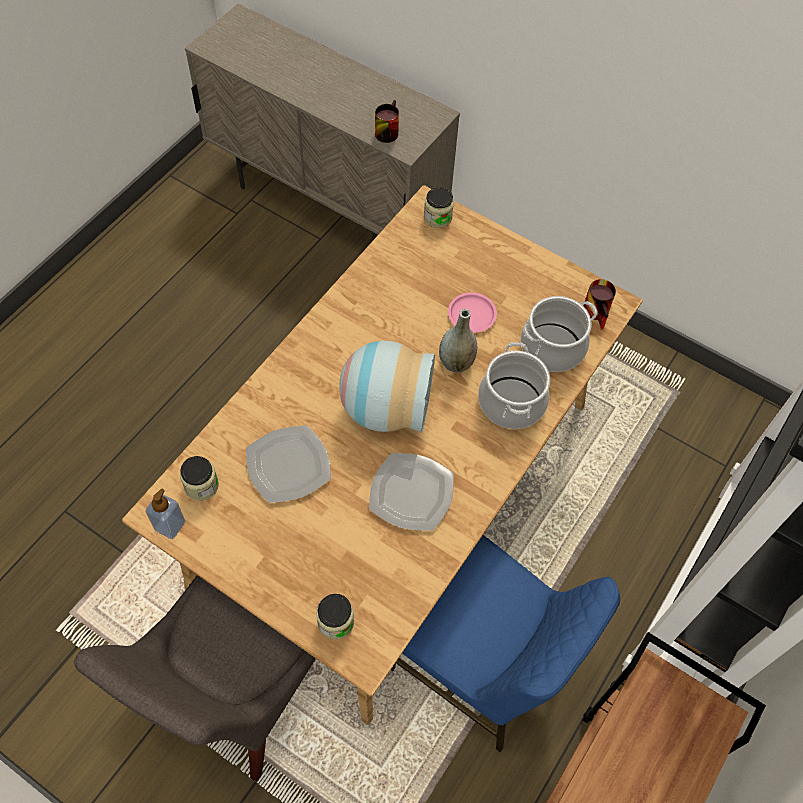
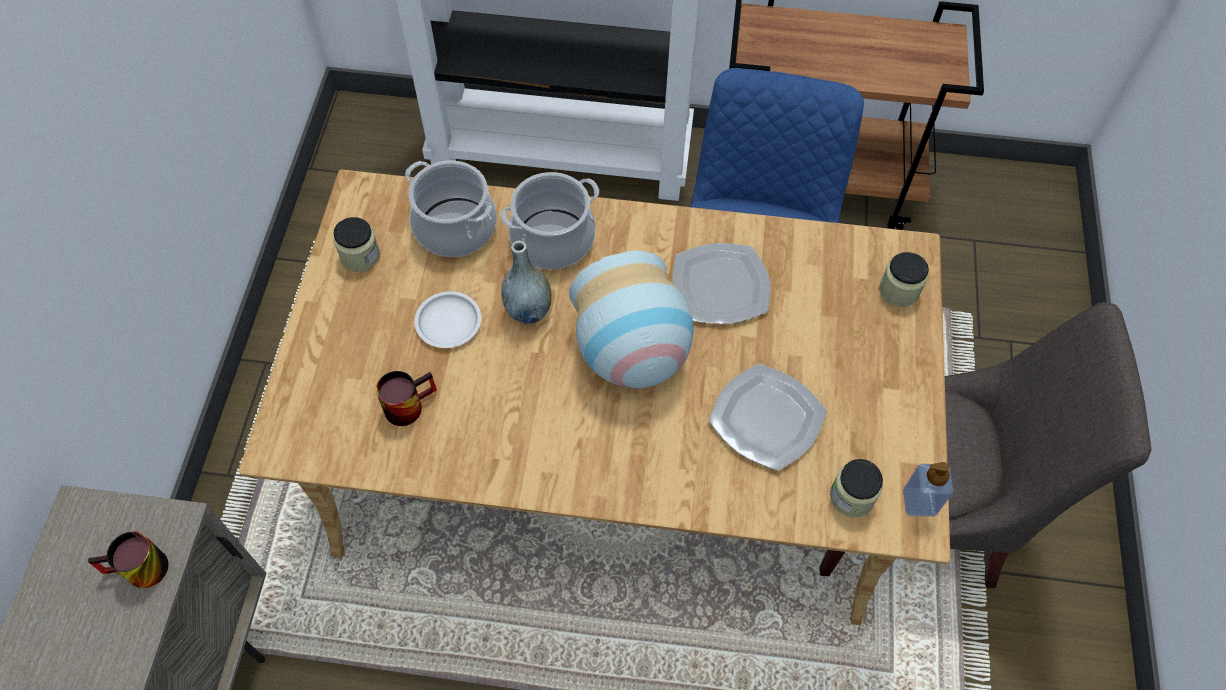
camera: 115 degrees left, 0 degrees up
(438, 217) = (297, 426): jar -> jar (360, 256)
(472, 315) = (448, 322): pink plate -> white plate
(599, 313) = (381, 201): mug -> mug (407, 403)

